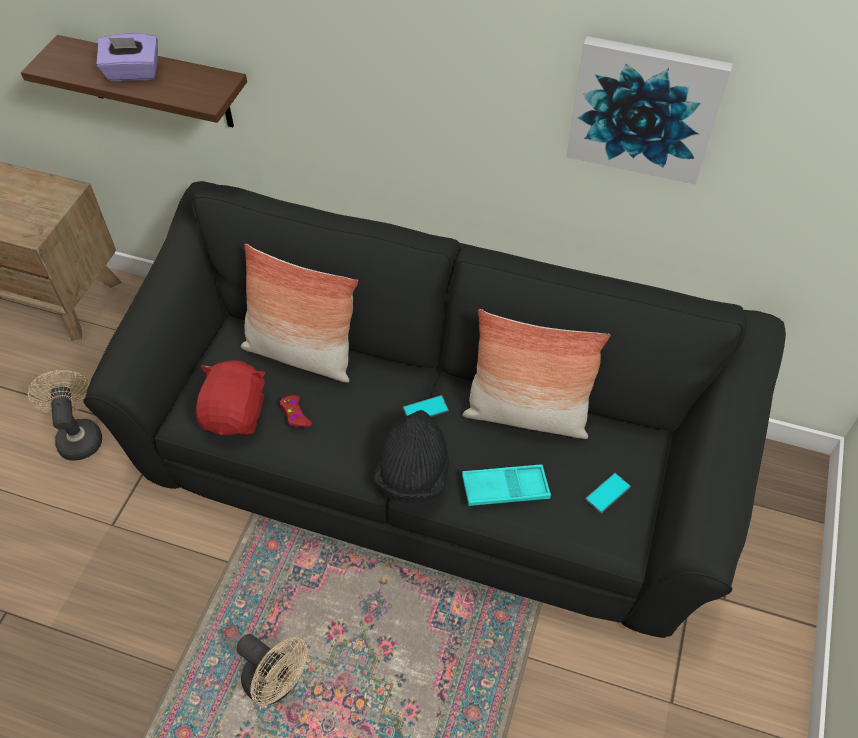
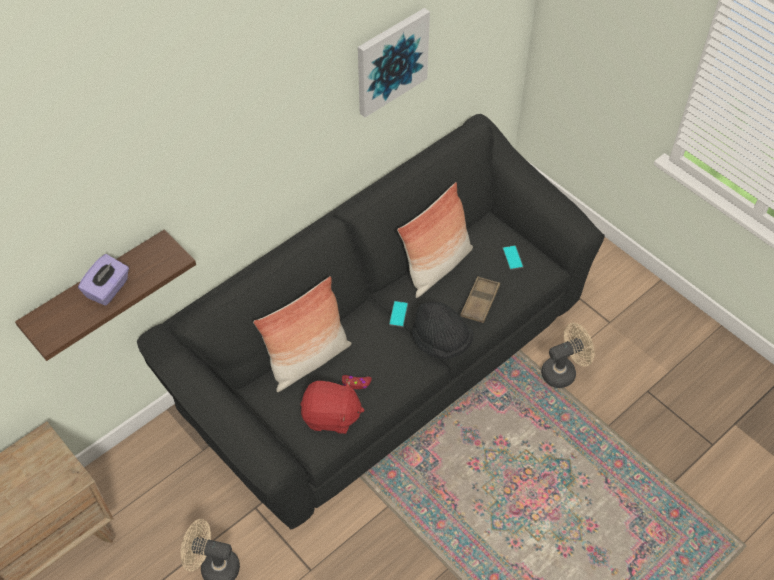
camera: 60 degrees left, 0 degrees up
(236, 414) = (331, 417): red plush toy -> red plush toy turned 150 degrees clockwise
(276, 683) = (490, 512): beige fan -> beige fan (563, 371)
(505, 488) = (480, 302): turquoise tray -> brown tray

